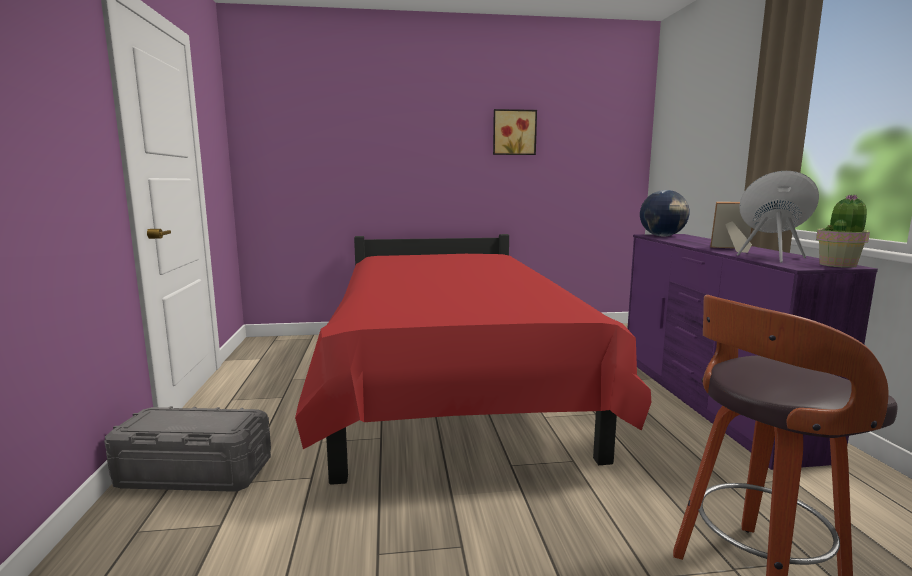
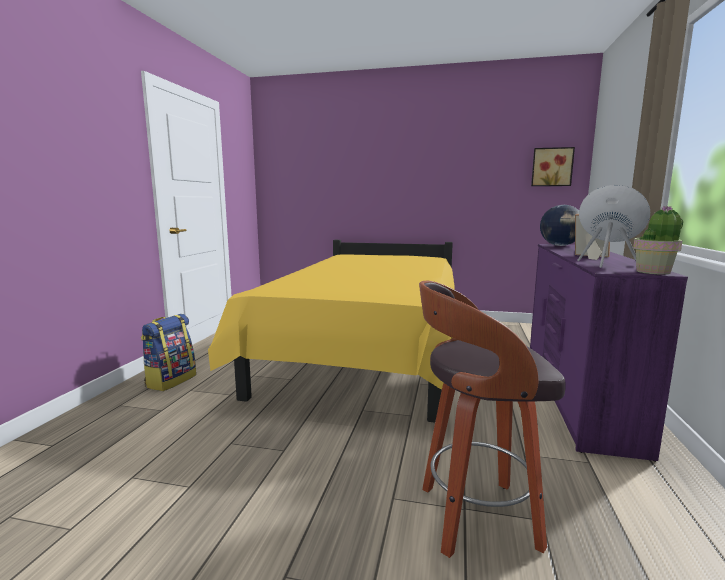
camera: 20 degrees right, 0 degrees up
(195, 472) = (171, 381): grey storage box -> backpack
(449, 385) = (368, 353): red bed -> yellow bed
(514, 132) = (460, 158): picture -> picture (551, 167)

